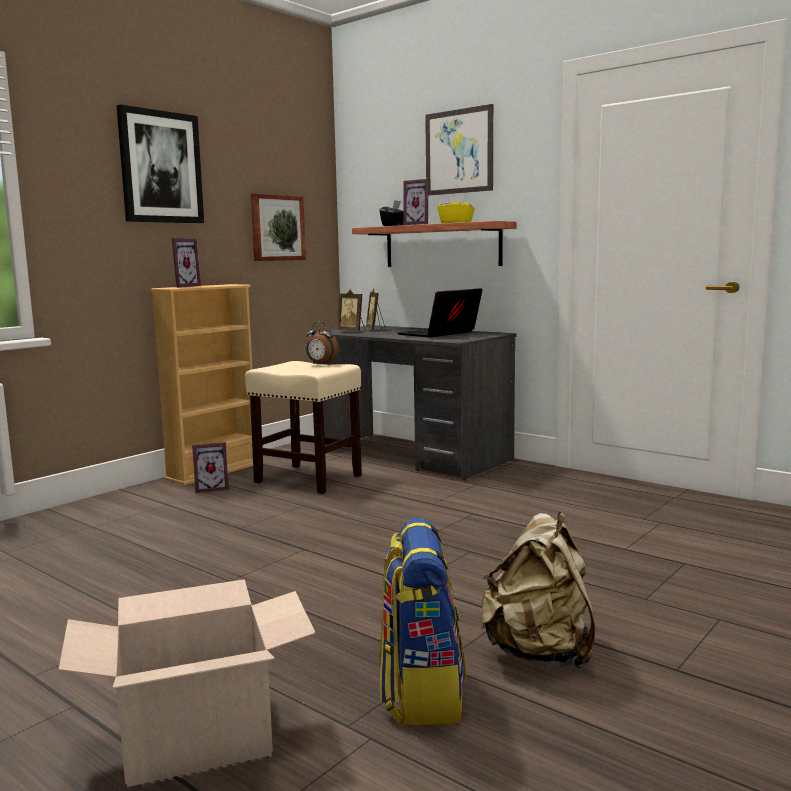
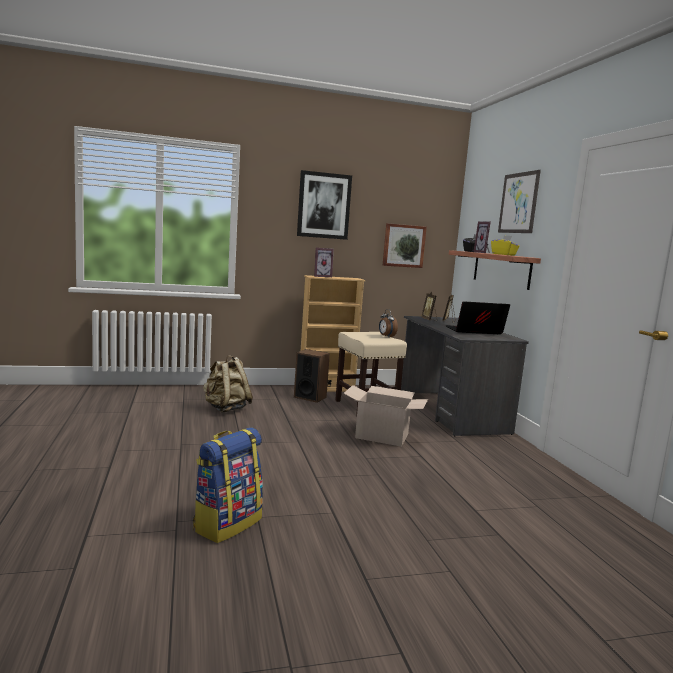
camera: 35 degrees right, 0 degrees up
(196, 739) = (122, 498): cardboard box -> cardboard box (381, 436)
(212, 489) = (310, 397): picture frame -> speaker
(540, 652) = (312, 535): beige backpack -> beige backpack (226, 409)

